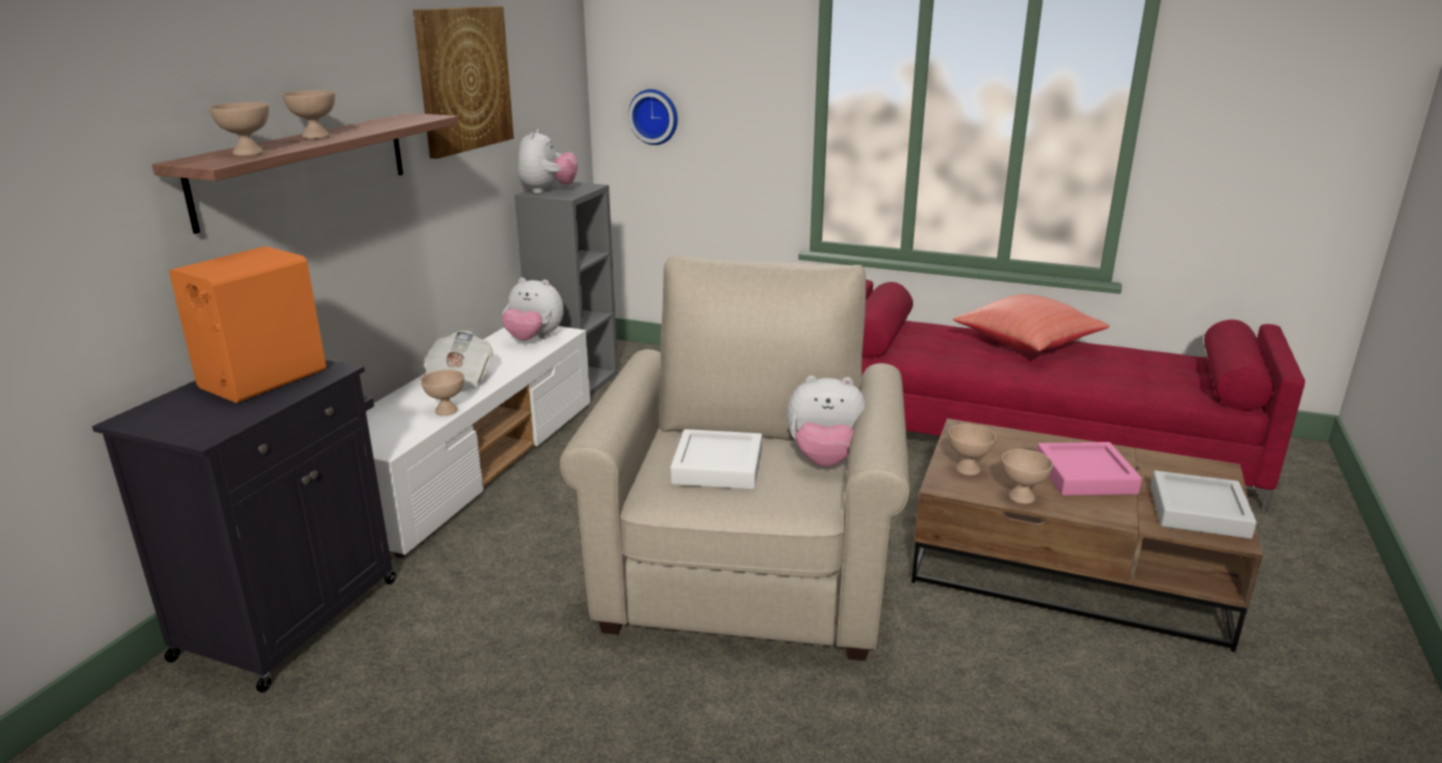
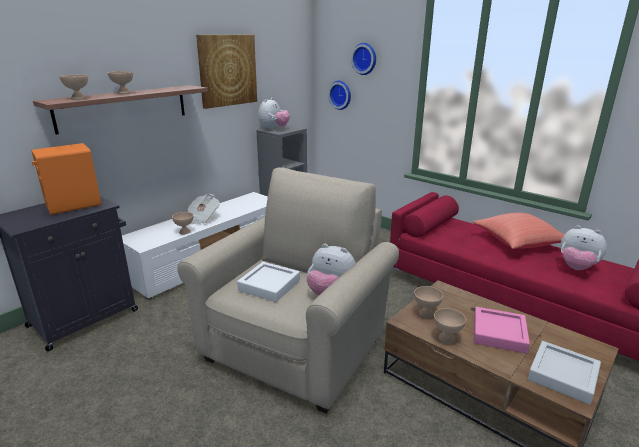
camera: 20 degrees right, 0 degrees up
(534, 339) = (253, 202): plush toy -> plush toy (576, 267)
(703, 47) = (365, 58): none -> wall clock

